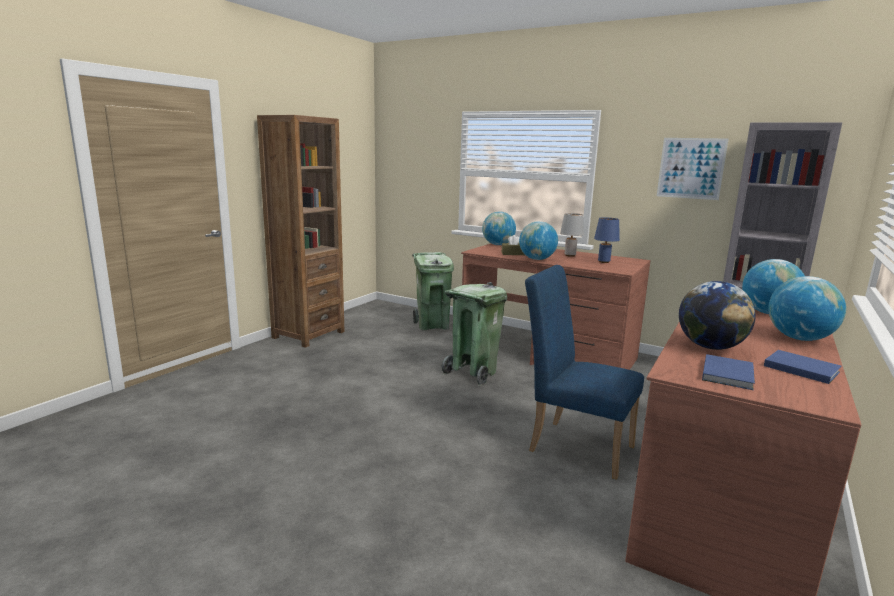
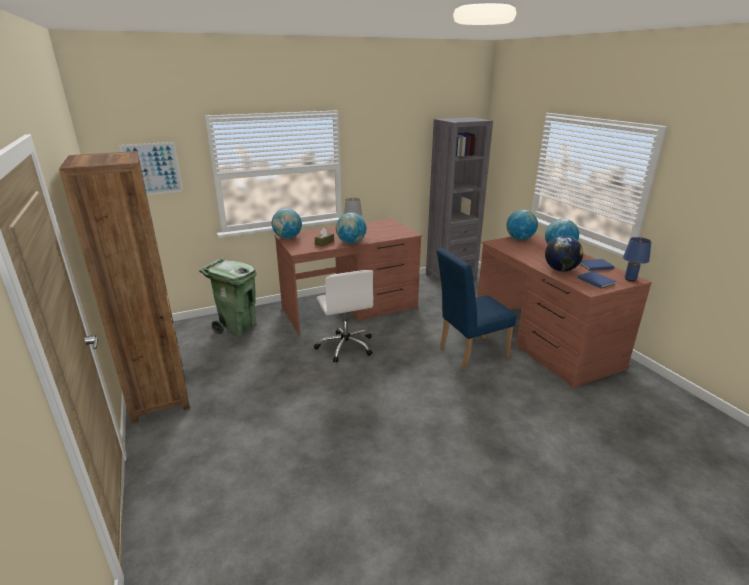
camera: 55 degrees left, 10 degrees up
(473, 372) = (345, 346): green trash can -> white office chair
(604, 262) = (383, 229): blue table lamp -> blue table lamp (630, 279)
(691, 168) = (402, 150): picture -> picture (152, 169)

